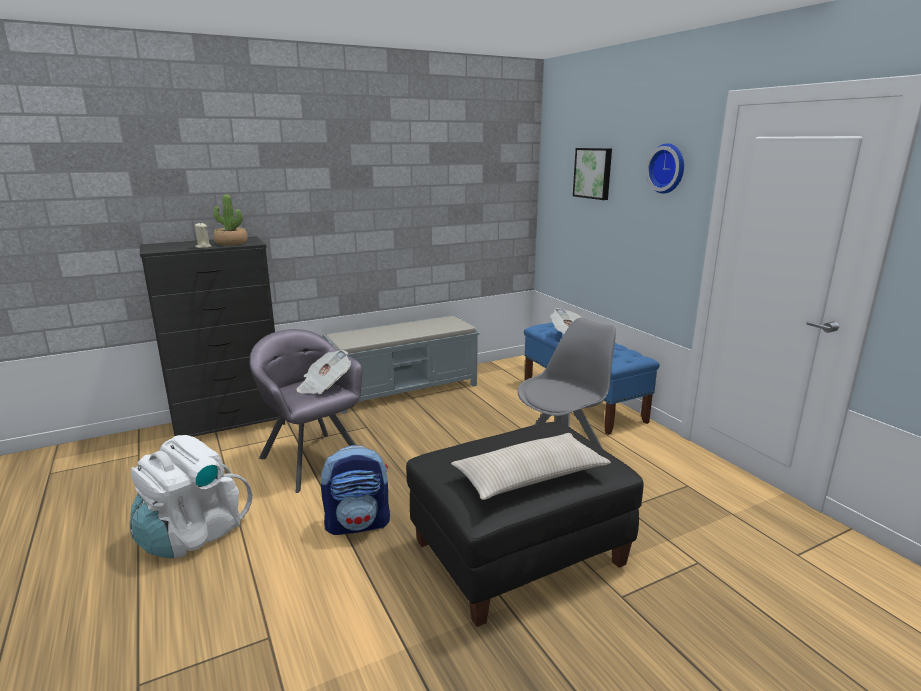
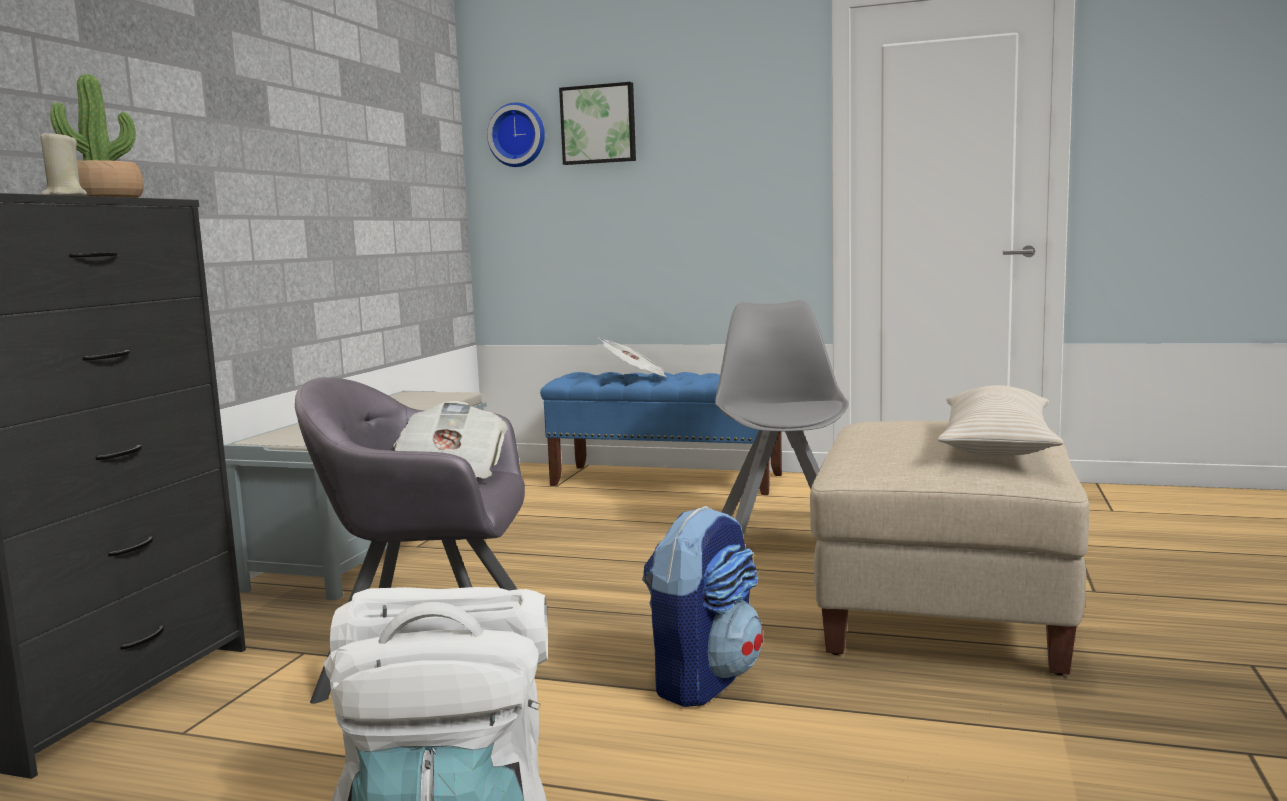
camera: 45 degrees left, 10 degrees down
(518, 554) = (943, 609): black ottoman -> beige ottoman
(668, 168) = (747, 99): wall clock -> wall clock (518, 135)

